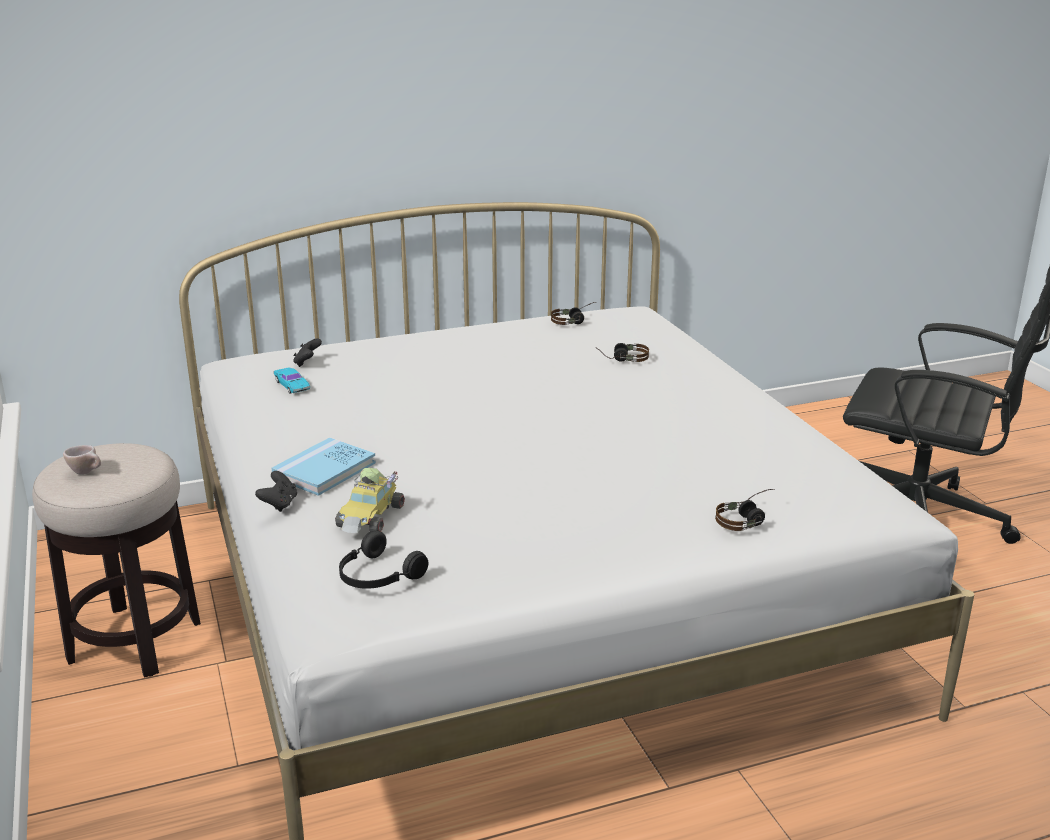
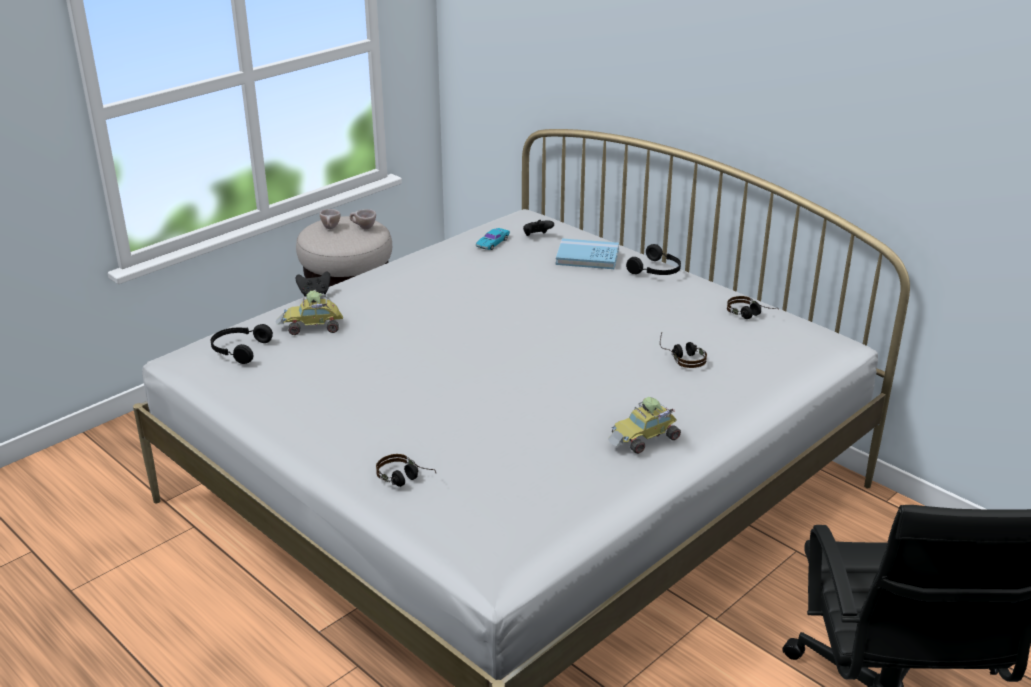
camera: 65 degrees right, 5 degrees up
(118, 452) = (363, 228): none -> beige cup
(324, 470) = (369, 292): blue book -> blue book (587, 257)
(452, 333) = (656, 270): none -> black headphones
(742, 403) = (645, 438): none -> toy car

